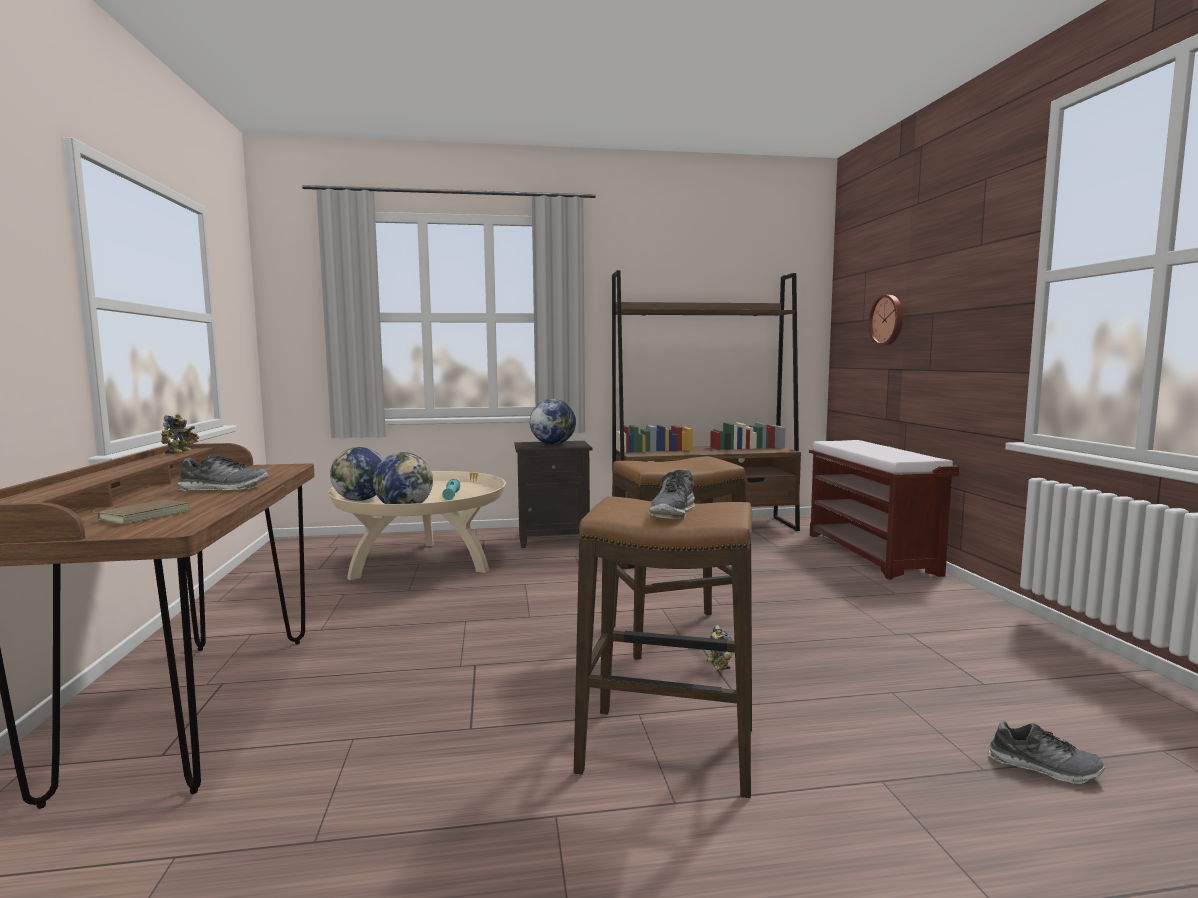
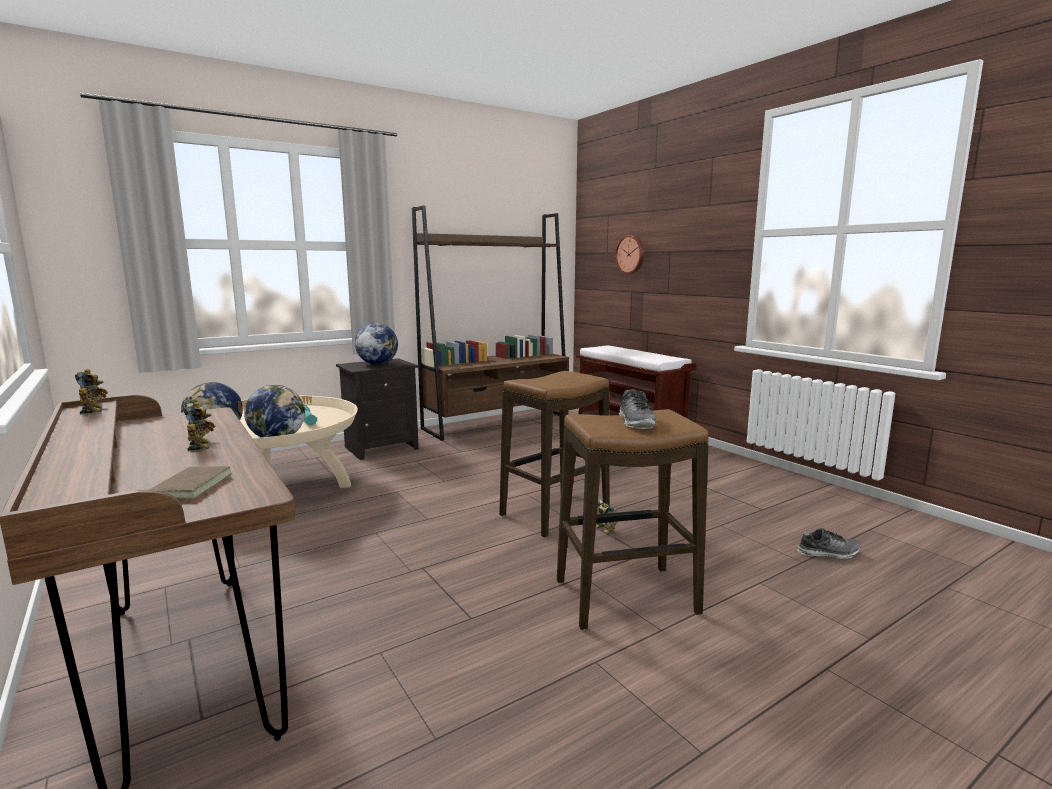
camera: 25 degrees left, 5 degrees up
(224, 488) = (202, 446): shoe -> toy robot

